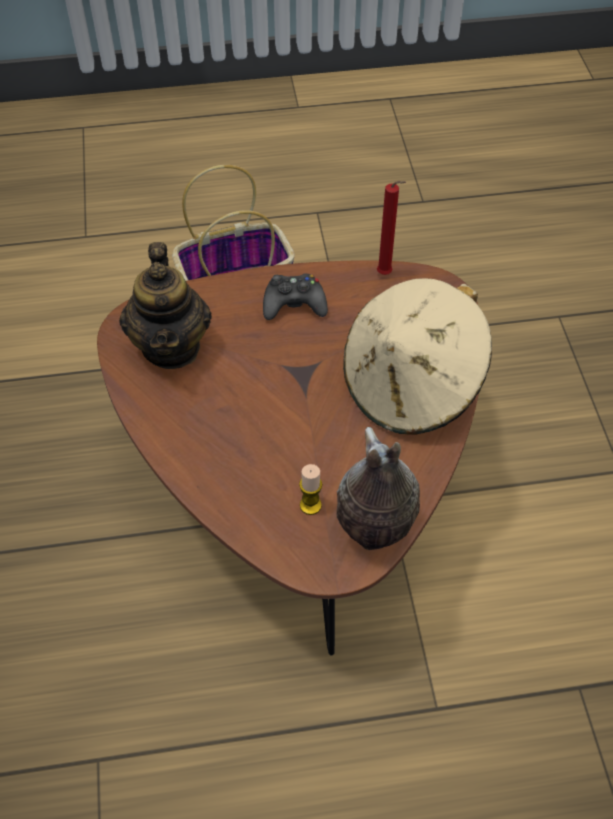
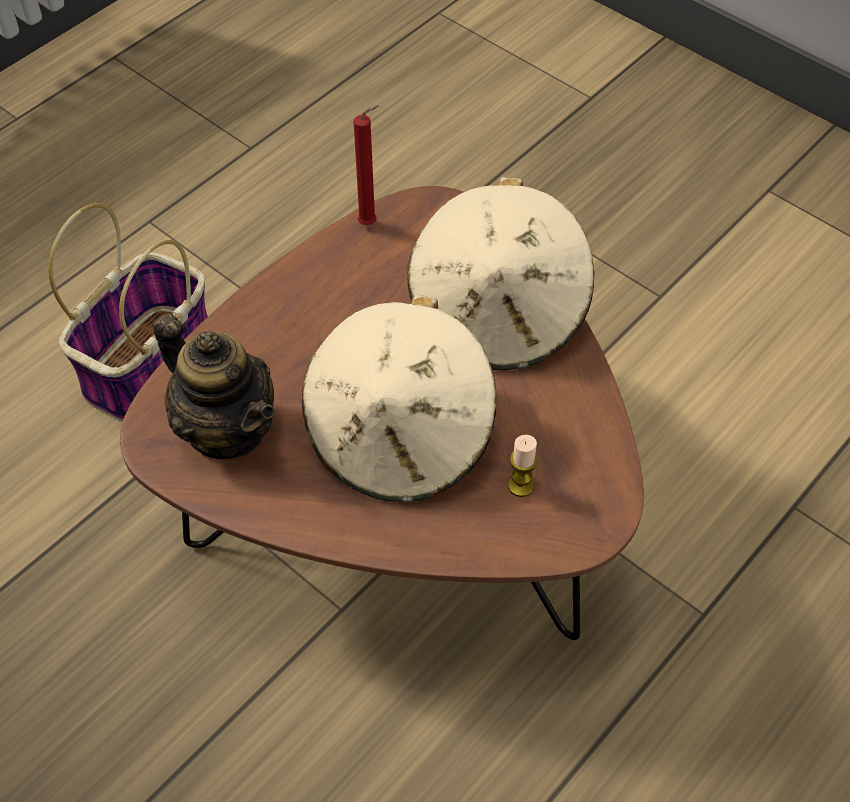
camera: 40 degrees left, 0 degrees up
(267, 421) = (400, 436): none -> beige hat
(294, 304) = (309, 307): black game controller -> none
(372, 534) = (599, 471): vase -> none

